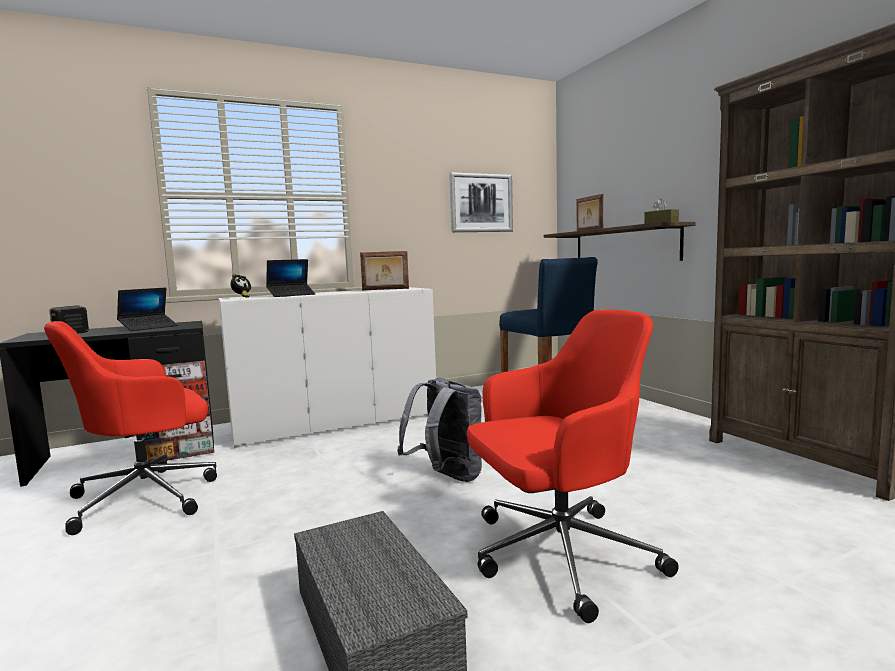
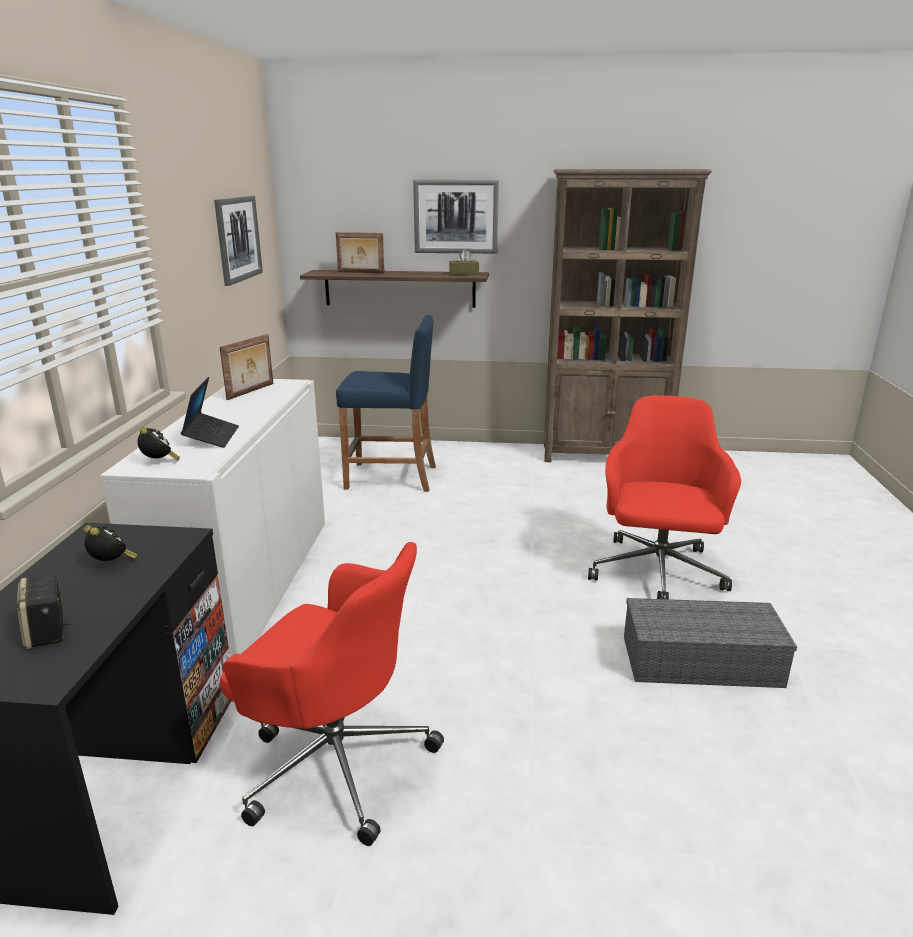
camera: 60 degrees left, 15 degrees up
(148, 496) = (335, 760): red office chair -> red office chair turned 60 degrees counterclockwise
(149, 327) = (112, 564): laptop -> alarm clock
(446, 478) = (496, 571): grey backpack -> none
(668, 169) = (456, 217): none -> picture

